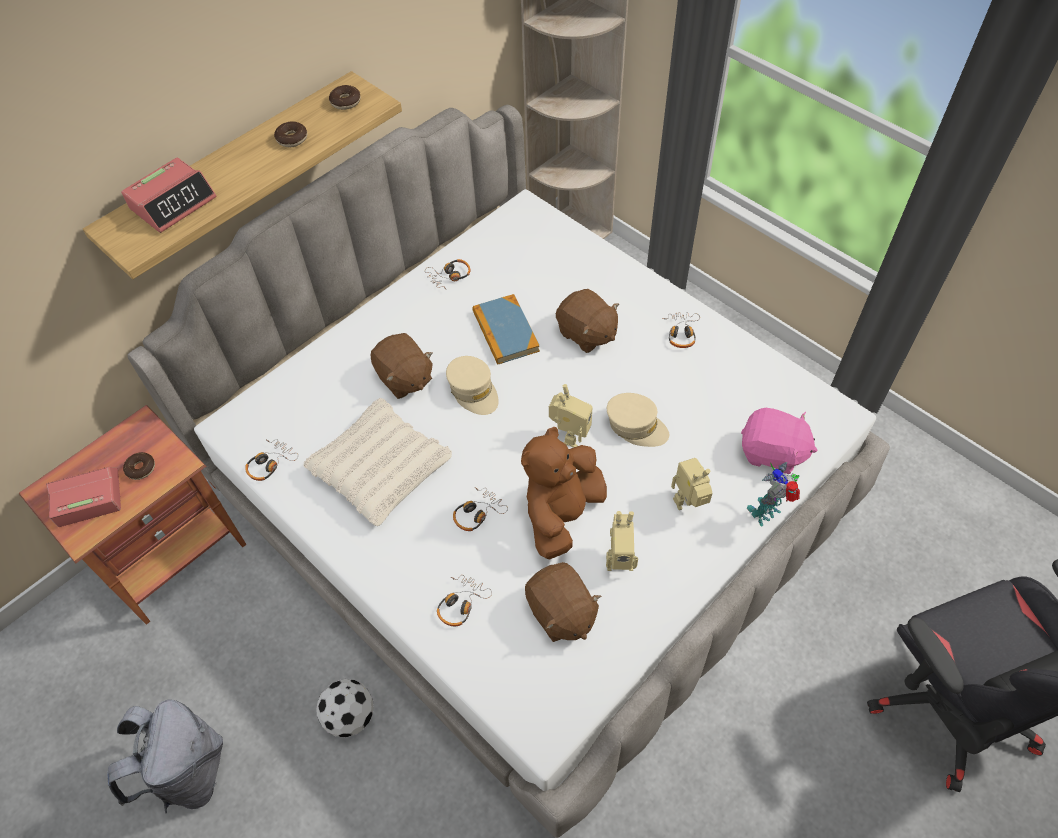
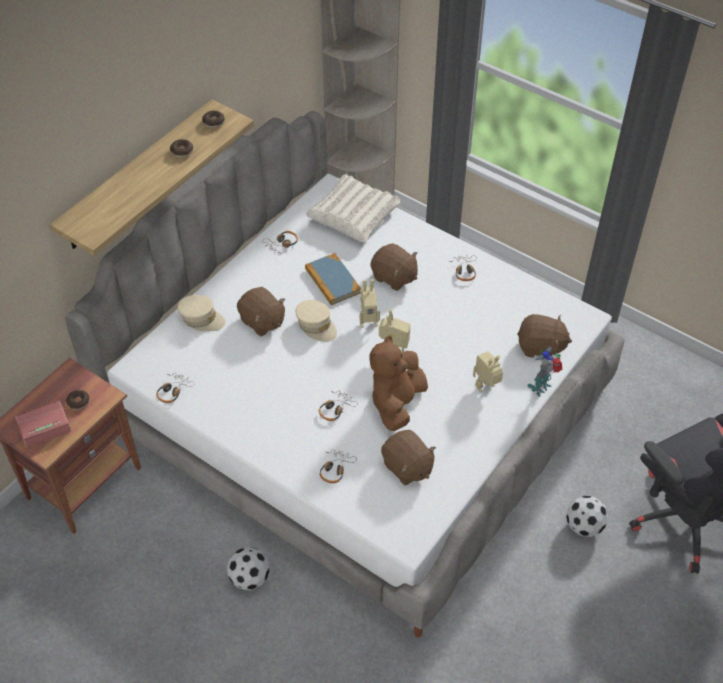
camera: 10 degrees left, 5 degrees down
(173, 203) = (110, 202): alarm clock -> none
(189, 771) = (133, 631): grey backpack -> none
(381, 468) = (258, 385): beige pillow -> beige pillow (354, 215)
(619, 559) = (443, 428): toy robot -> toy robot (368, 320)
(636, 426) = (441, 338): beige cap -> beige cap (202, 318)
(772, 452) = (541, 347): pink plush toy -> brown plush toy
(803, 696) = (584, 525): none -> football

